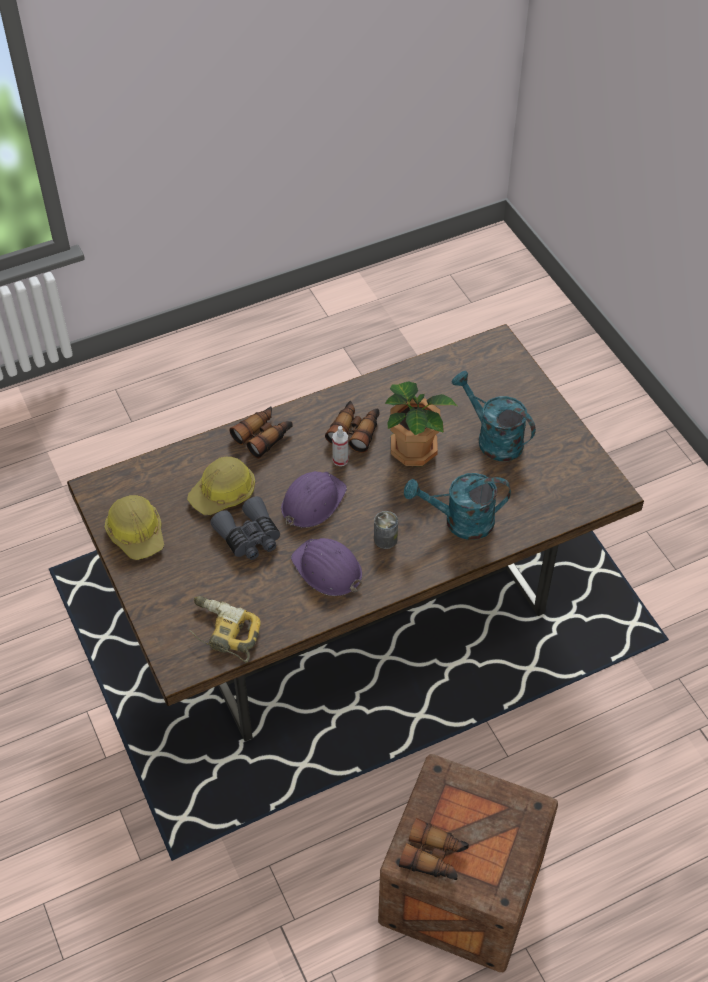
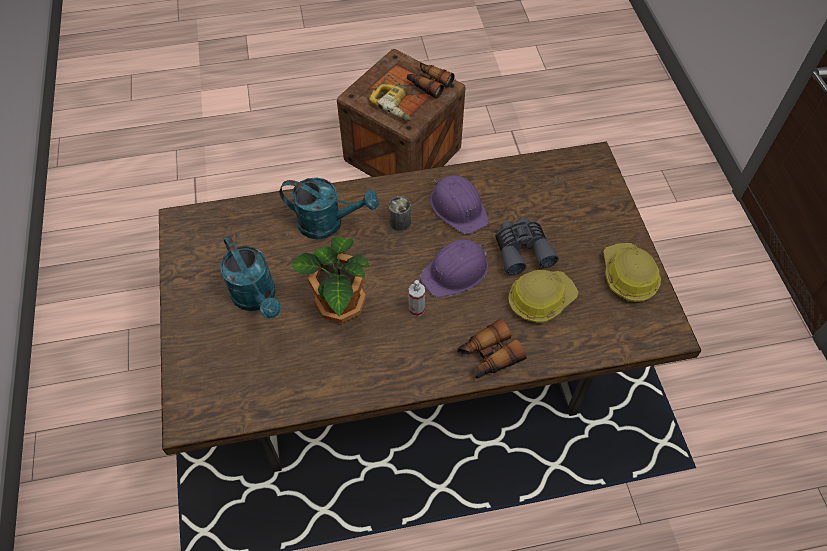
camera: 165 degrees left, 5 degrees up
(222, 633) = (557, 176): power drill -> power drill (396, 104)
(355, 430) = (391, 340): binoculars -> none

